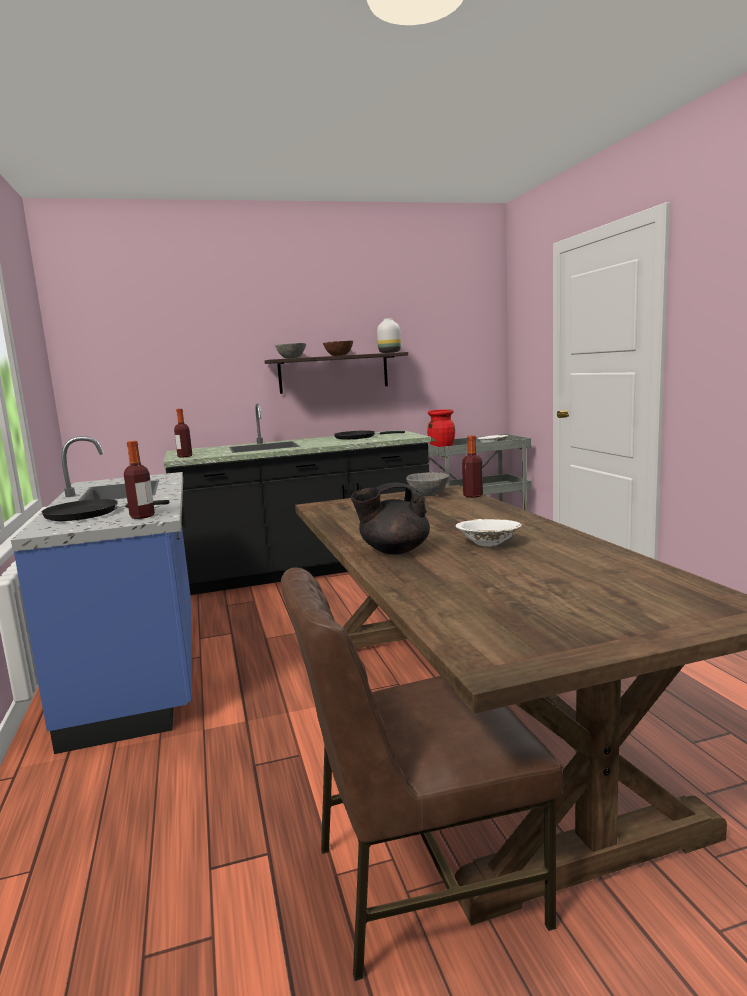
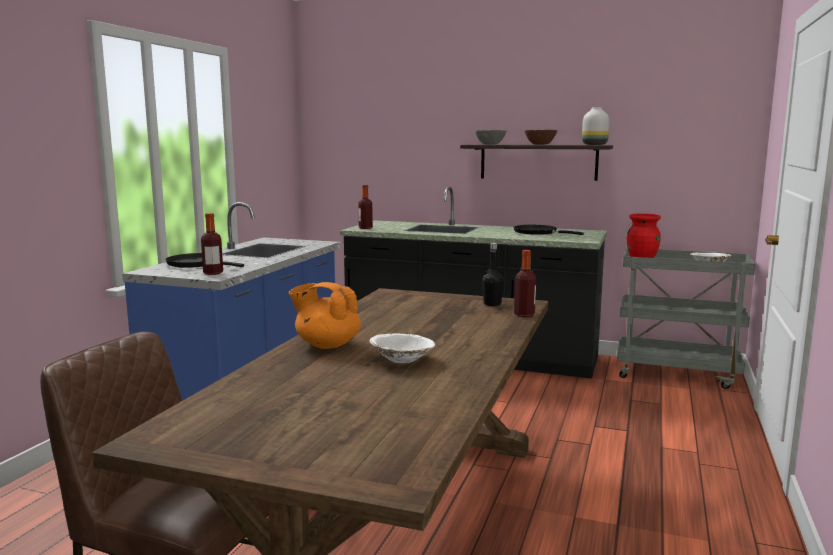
camera: 35 degrees right, 0 degrees up
(393, 551) = (327, 345): black teapot -> orange teapot
(428, 495) = (492, 304): grey bowl -> black bottle

